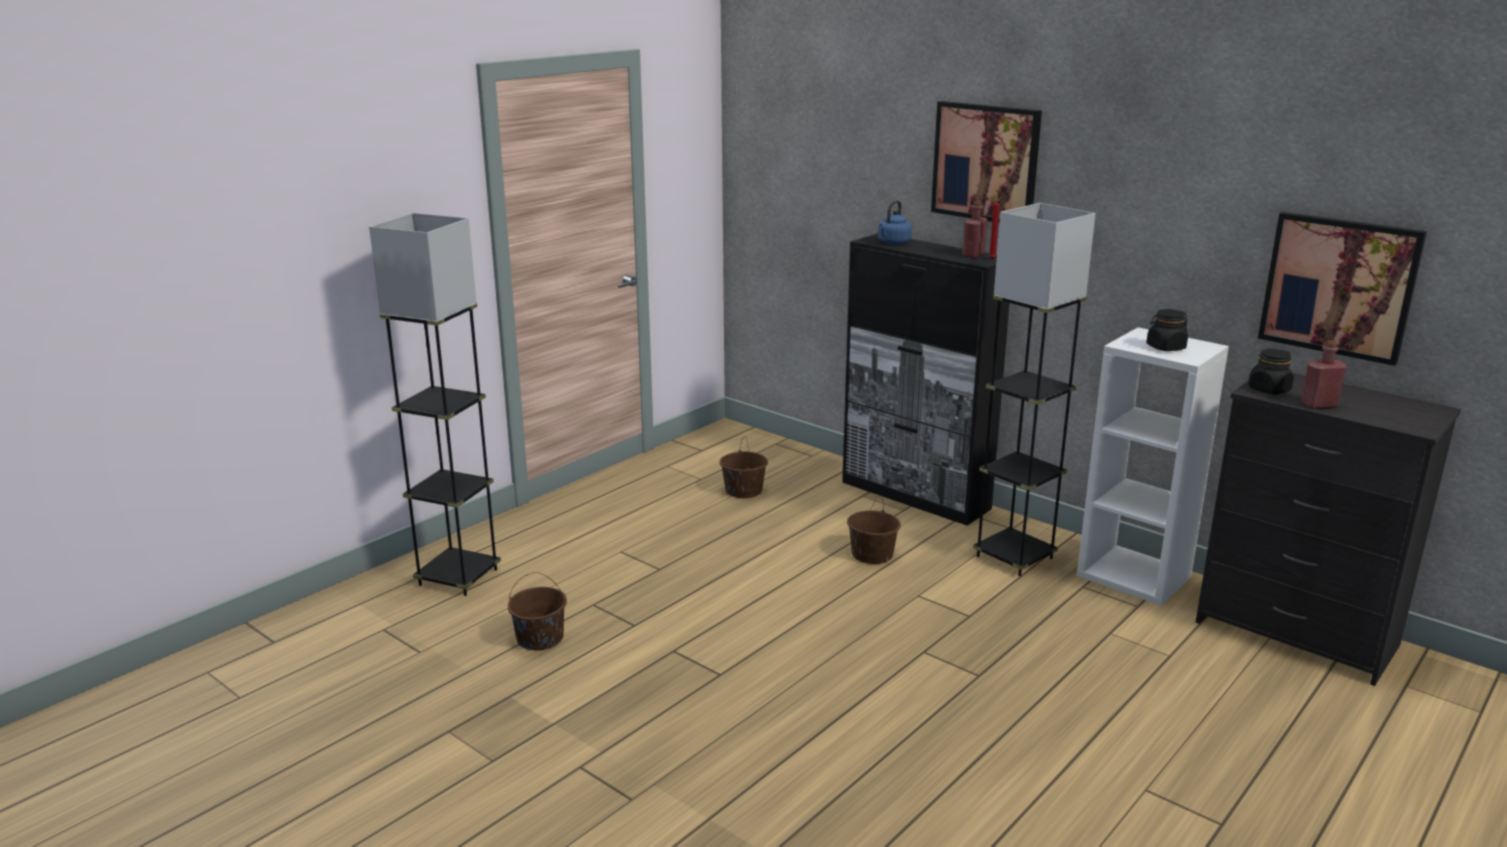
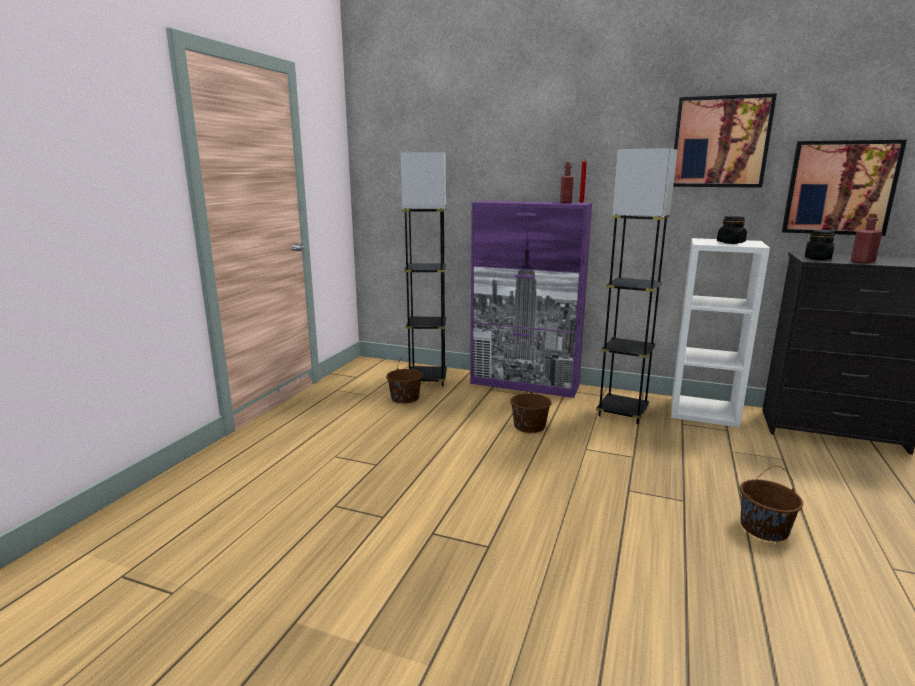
camera: 20 degrees left, 5 degrees down
(458, 577) = (191, 505): grey floor lamp -> grey floor lamp (427, 380)
(539, 638) = (298, 548): brown bucket -> brown bucket (763, 528)
(893, 243) = (502, 201): blue kettle -> none
(915, 496) = (525, 385): black cabinet -> purple cabinet
(986, 162) = (566, 138): picture -> picture (720, 142)

